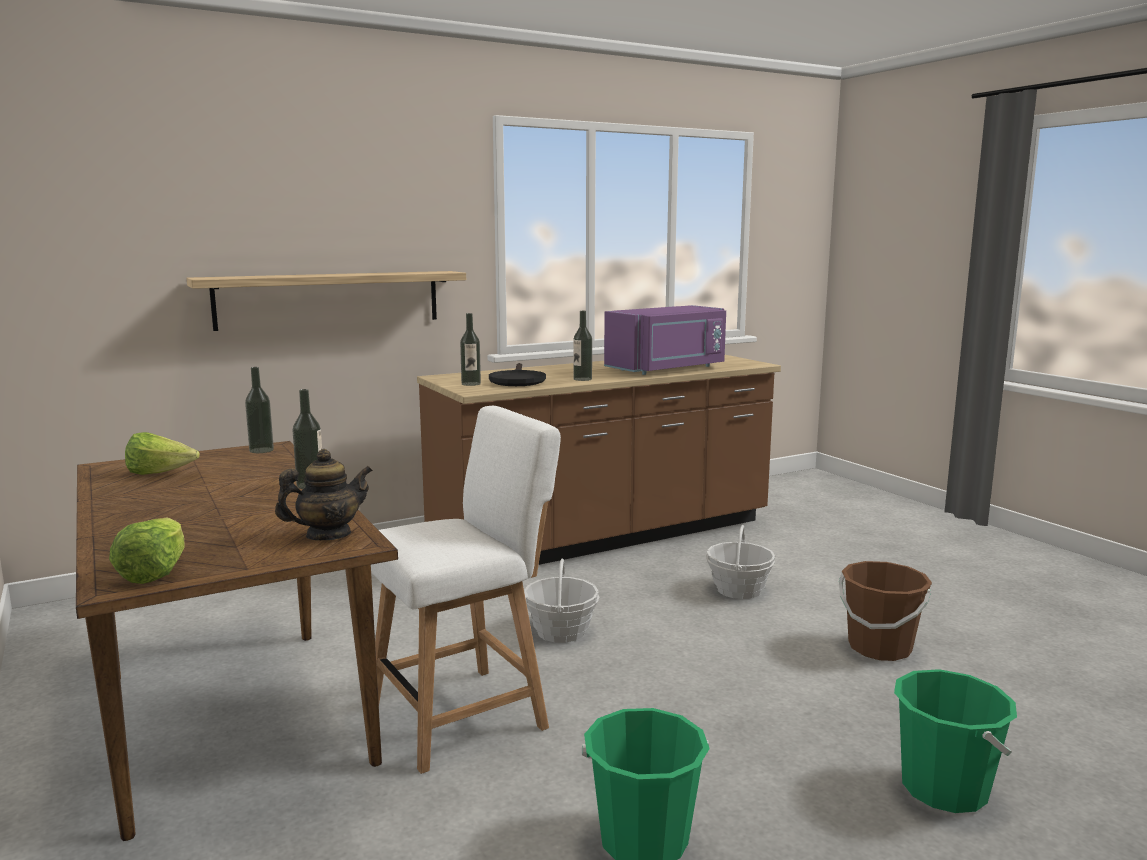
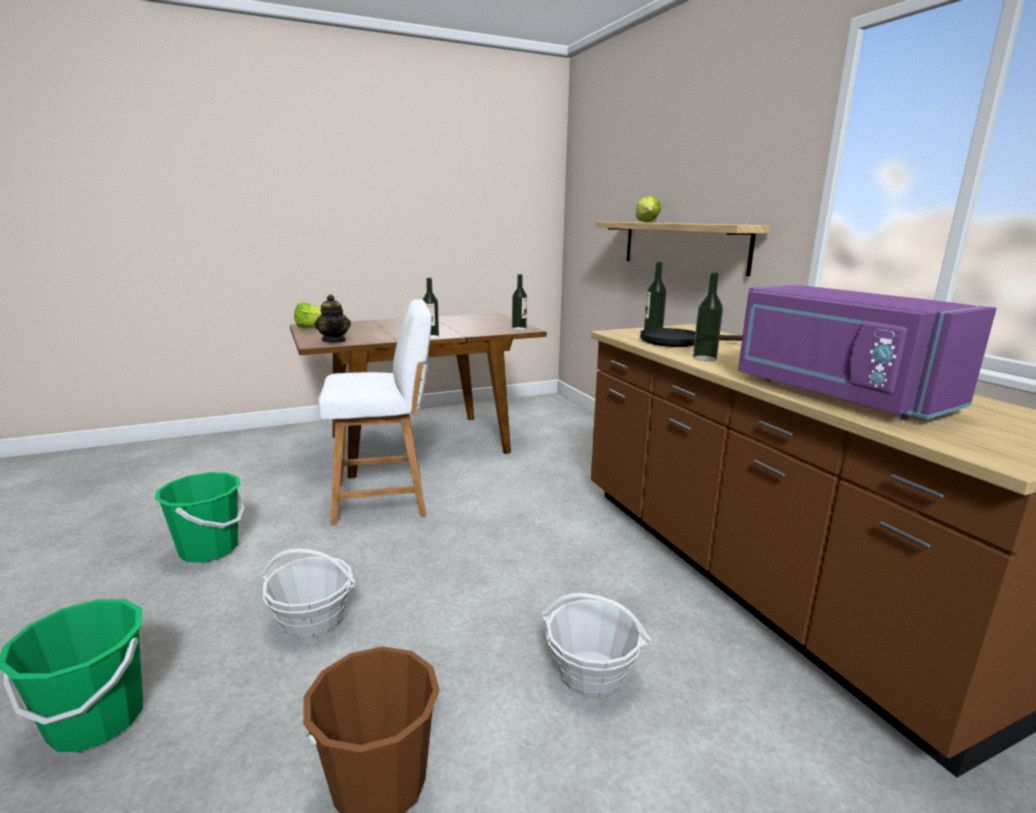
camera: 95 degrees right, 5 degrees up
(160, 474) = (471, 320): lettuce -> lettuce (647, 222)
(465, 714) = (385, 499): white chair -> white chair turned 75 degrees counterclockwise
(561, 631) = (495, 537): basket -> basket (313, 620)

